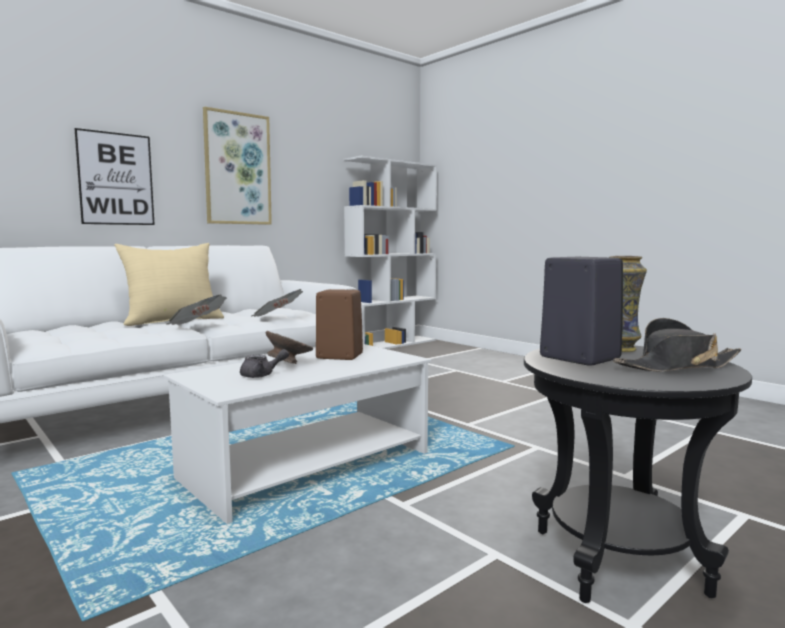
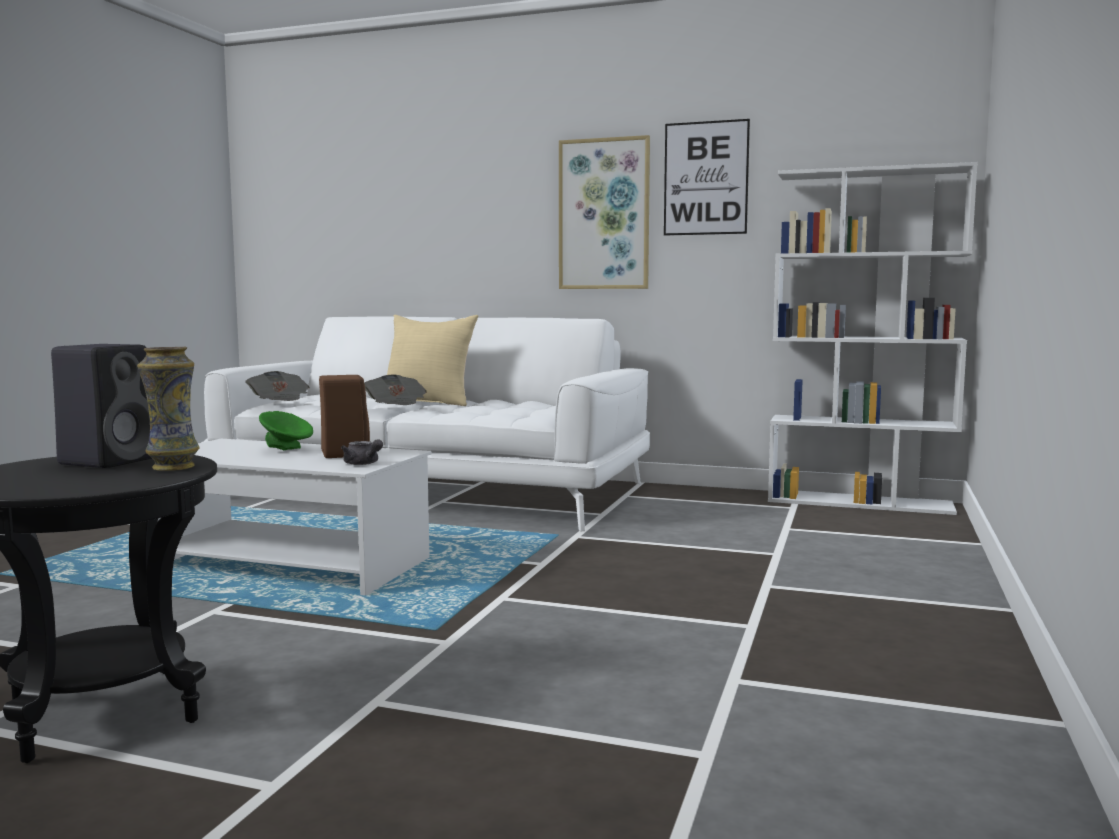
camera: 60 degrees right, 0 degrees up
(116, 179) = (463, 242): picture -> picture (706, 178)
(262, 375) = (233, 451): grey teapot -> grey teapot (363, 464)
(277, 318) = (488, 412): newspaper -> newspaper (280, 404)
(289, 364) = (287, 450): grey bowl -> green bowl
(676, 366) = (62, 481): black hat -> none

